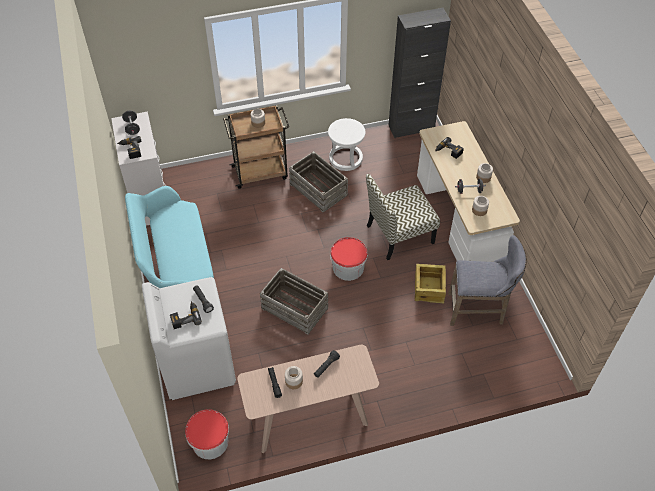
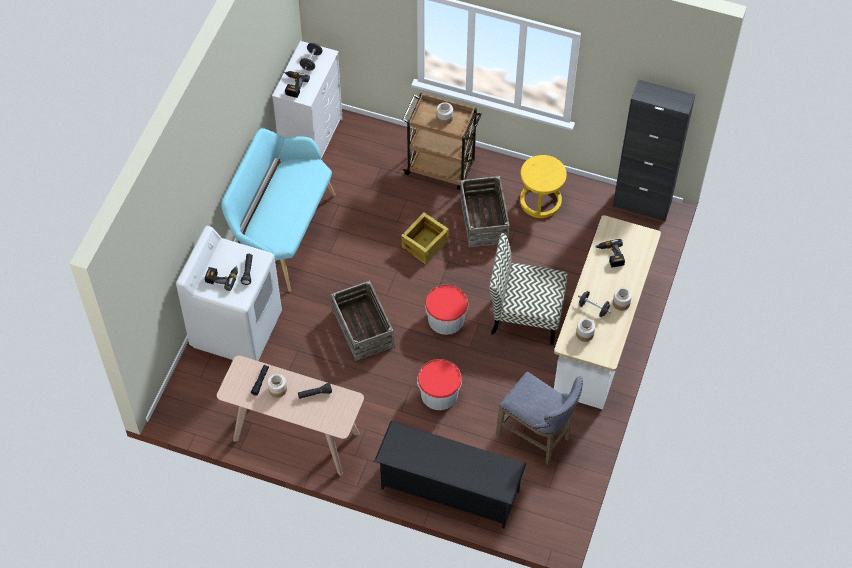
camera: 35 degrees right, 5 degrees up
(210, 442) = (197, 404): bucket -> bucket (439, 393)
(346, 158) = (540, 201): white stool -> yellow stool
(429, 288) = (507, 386): crate -> crate (425, 244)
(453, 385) = (449, 489): none -> black shoe rack

